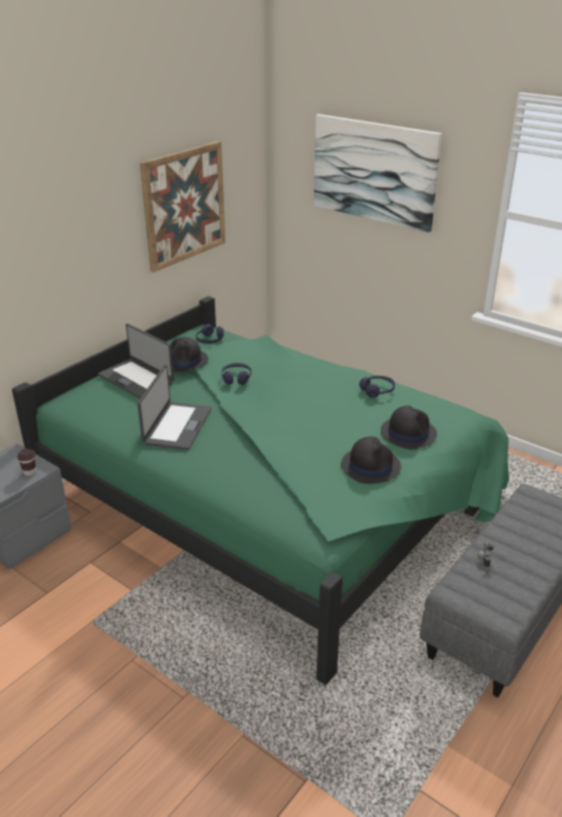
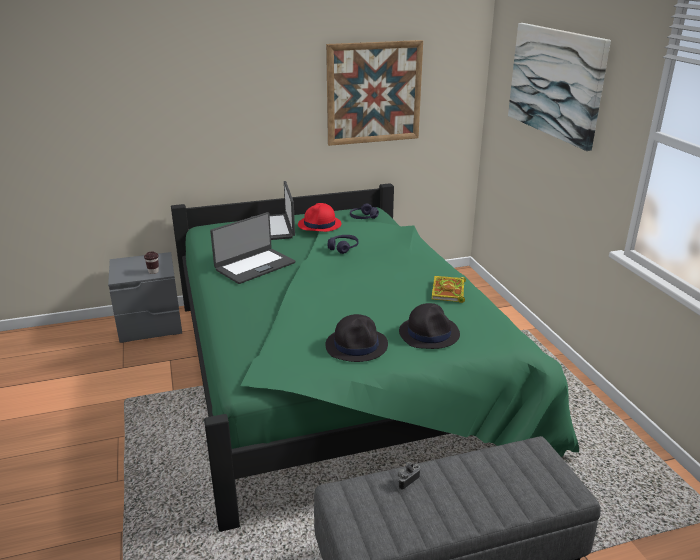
camera: 35 degrees right, 5 degrees down
(184, 361) = (319, 225): black hat -> red hat
(377, 391) = (448, 292): purple headphones -> book

